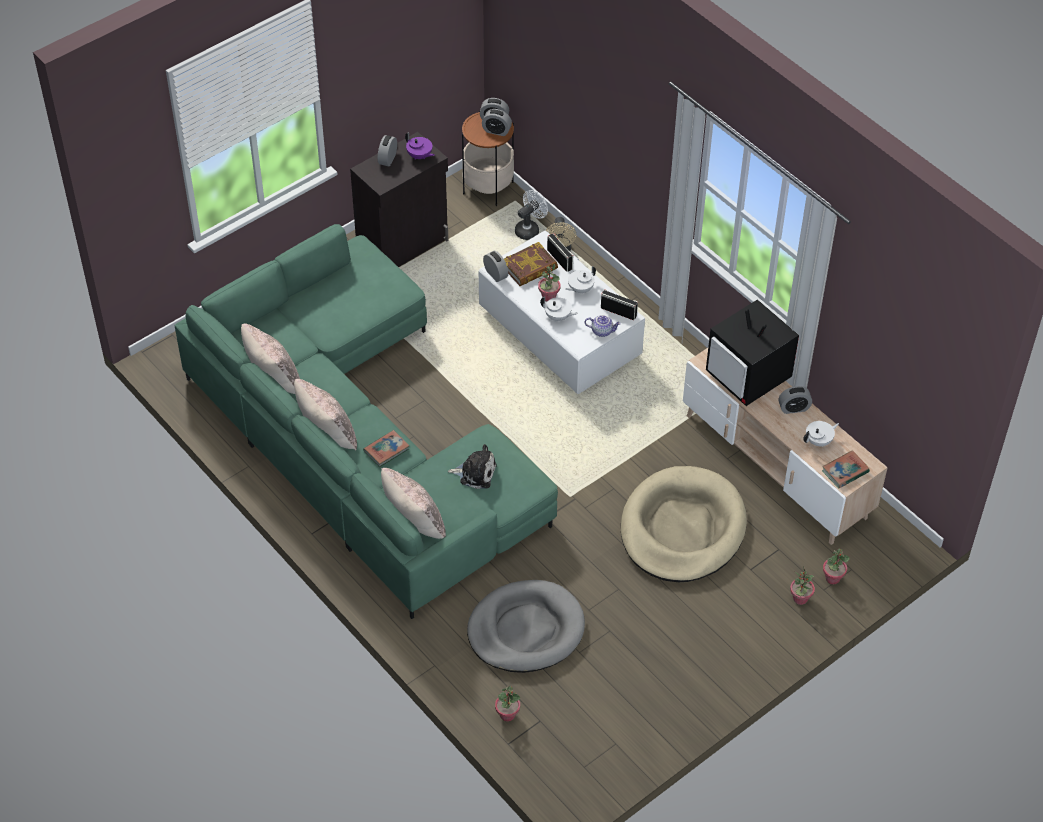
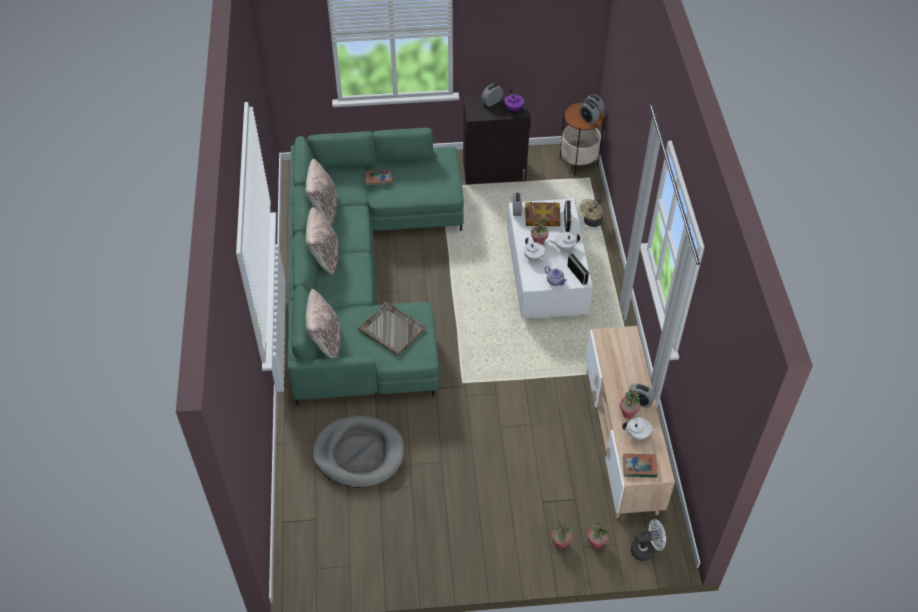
camera: 35 degrees right, 0 degrees up
(386, 450) = (350, 285): book -> book (379, 179)
(475, 473) = (391, 329): plush toy -> grey tray
(507, 714) = (299, 502): potted plant -> potted plant (628, 413)
(529, 229) = (583, 199): white fan -> white fan (646, 549)
(682, 529) = (519, 446): beige dog bed -> none
(749, 377) = (625, 362): television -> none

